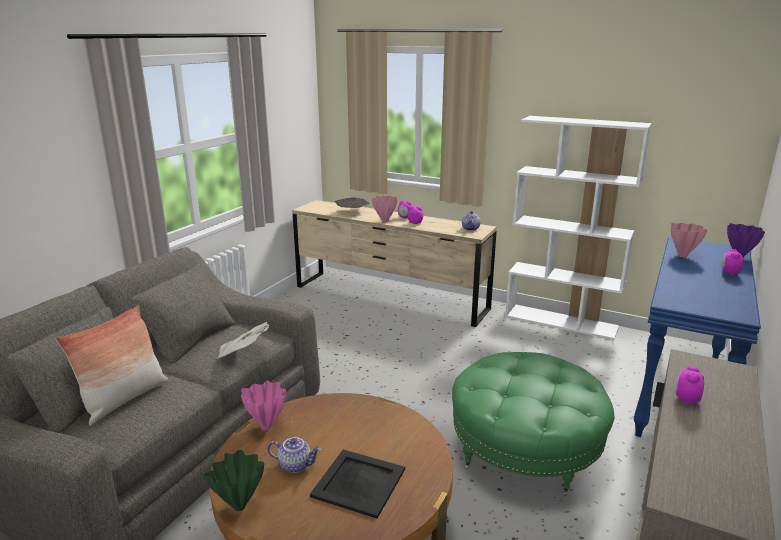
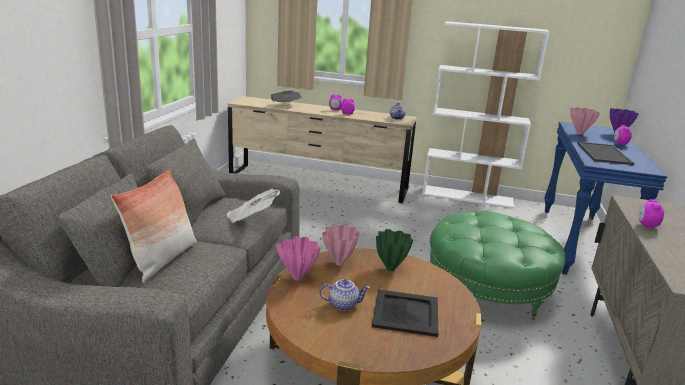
camera: 15 degrees left, 0 degrees up
(240, 506) = (315, 339): green vase -> green vase (391, 268)
(385, 221) = (320, 112): pink vase -> pink vase (339, 263)
(695, 288) = (605, 154): none -> tray

